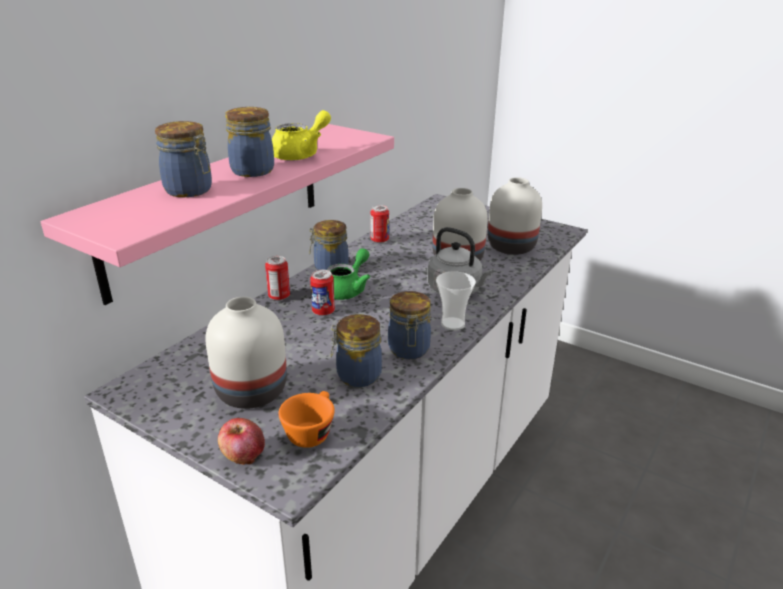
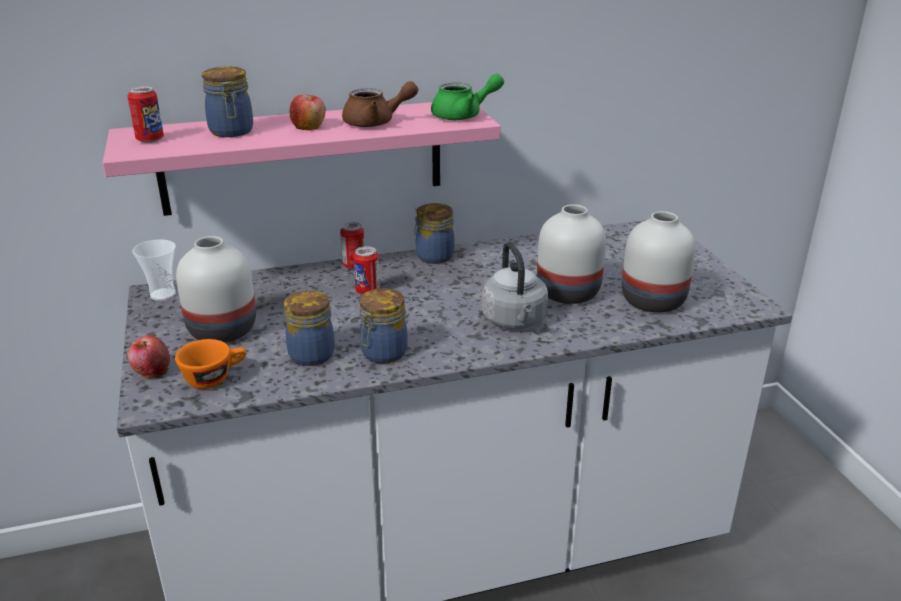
camera: 40 degrees right, 0 degrees up
(252, 170) = (309, 127): jar -> apple
(301, 154) = (376, 123): yellow teapot -> brown teapot
(347, 289) = (417, 281): green teapot -> green teapot (464, 115)
(379, 240) = (521, 246): can -> can (150, 139)
(452, 324) = (459, 349): cup -> cup (163, 294)

